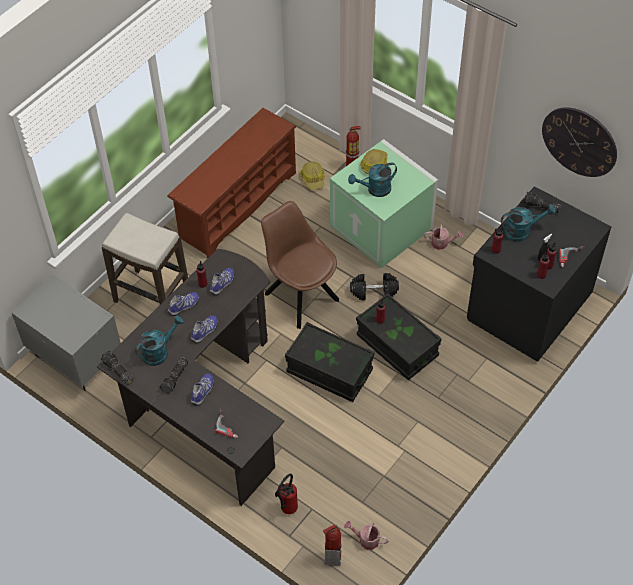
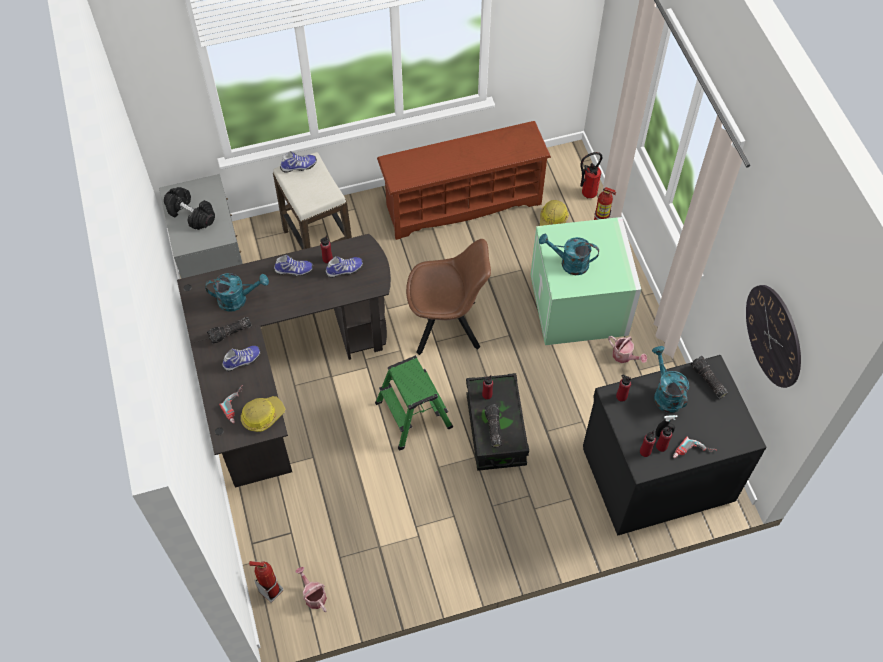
camera: 35 degrees right, 5 degrees up
(117, 371) = (189, 295): flashlight -> flashlight (492, 428)
(205, 332) = (291, 306): shoe -> shoe (299, 166)
(286, 510) = (269, 518): fire extinguisher -> fire extinguisher (586, 194)
(300, 297) = (446, 326): brown chair -> brown chair turned 90 degrees clockwise
(329, 371) = (413, 414): black storage box -> green step ladder
(374, 164) = (590, 237): hard hat -> hard hat (262, 415)
(374, 292) = (518, 364): black dumbbell -> black dumbbell (190, 215)
(522, 231) = (665, 393): turquoise watering can -> turquoise watering can turned 135 degrees counterclockwise

